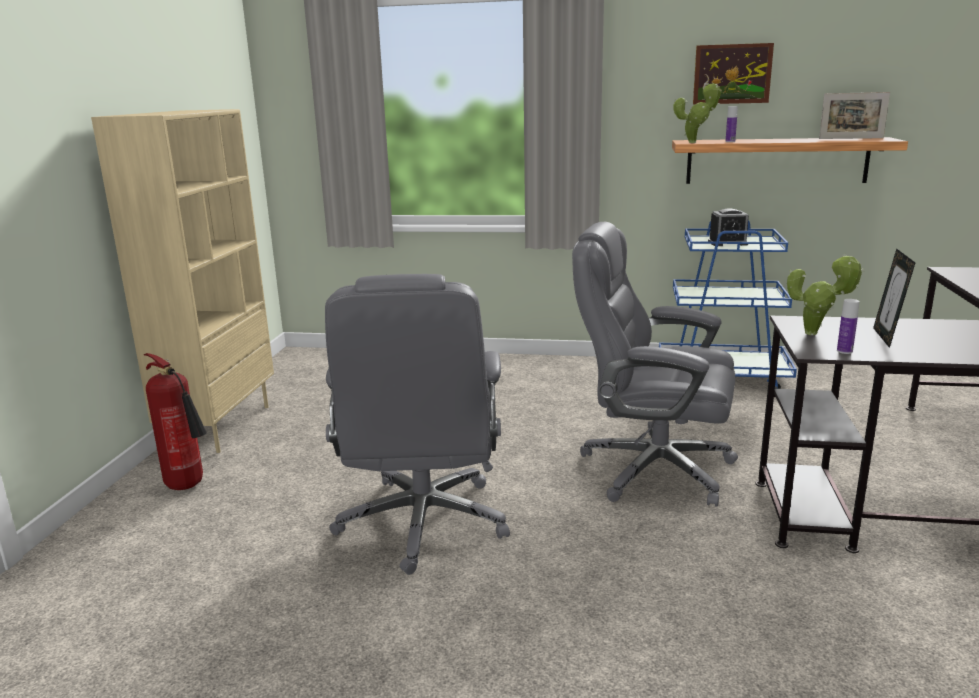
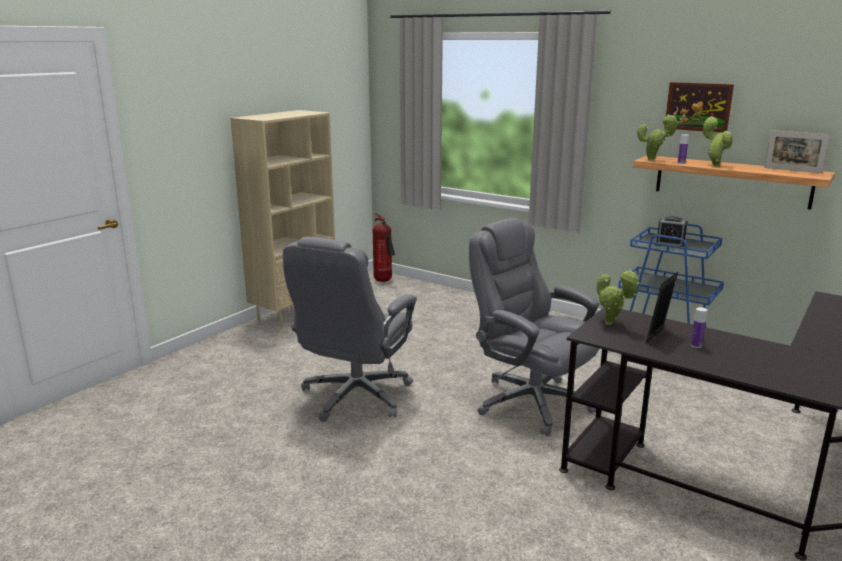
camera: 25 degrees right, 0 degrees up
(189, 486) = (251, 344): fire extinguisher -> fire extinguisher (384, 281)
(768, 141) = (714, 165): none -> potted plant
(844, 351) = (608, 339): bottle -> bottle (696, 345)

